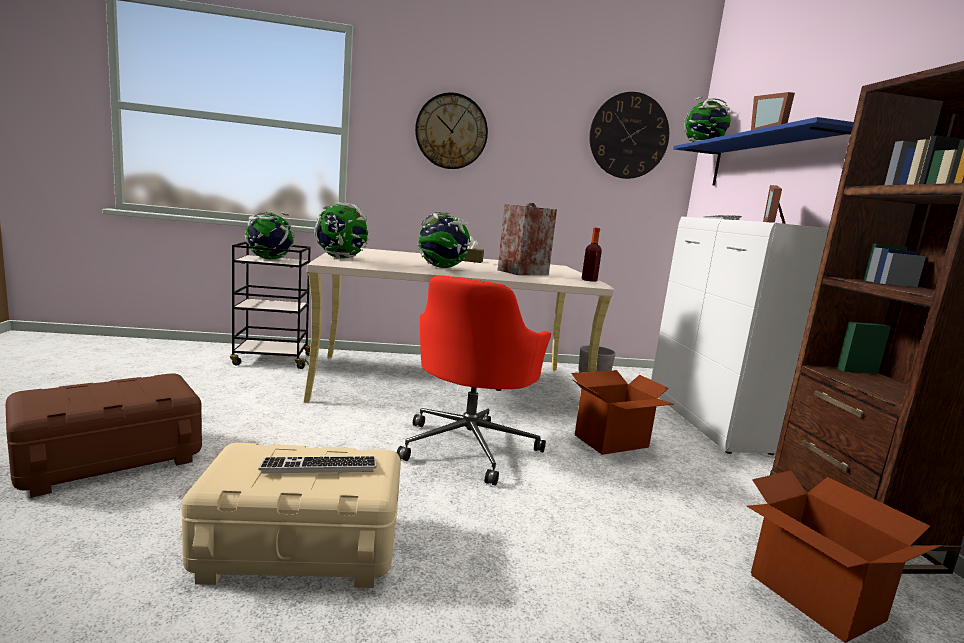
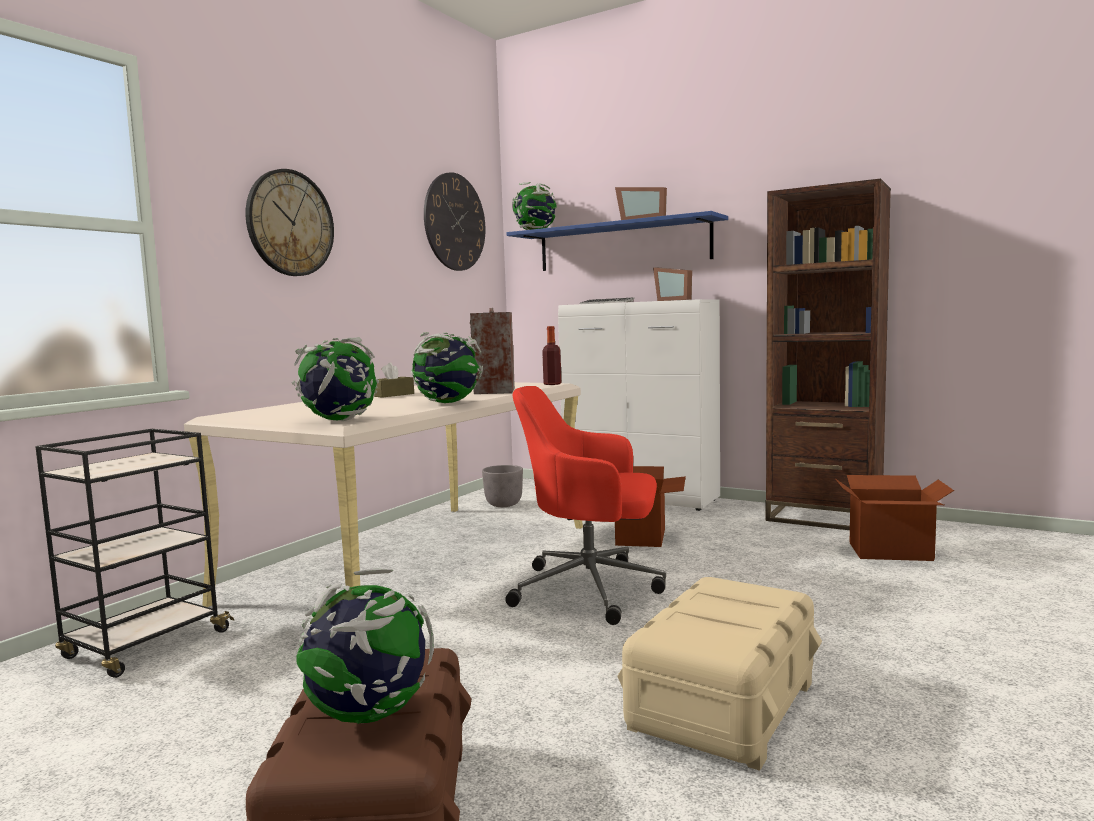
camera: 50 degrees left, 5 degrees down
(269, 259) = (117, 465): globe -> globe (369, 715)
(319, 466) = (725, 606): keyboard -> none
(469, 446) = (591, 590): red office chair -> red office chair turned 135 degrees clockwise

